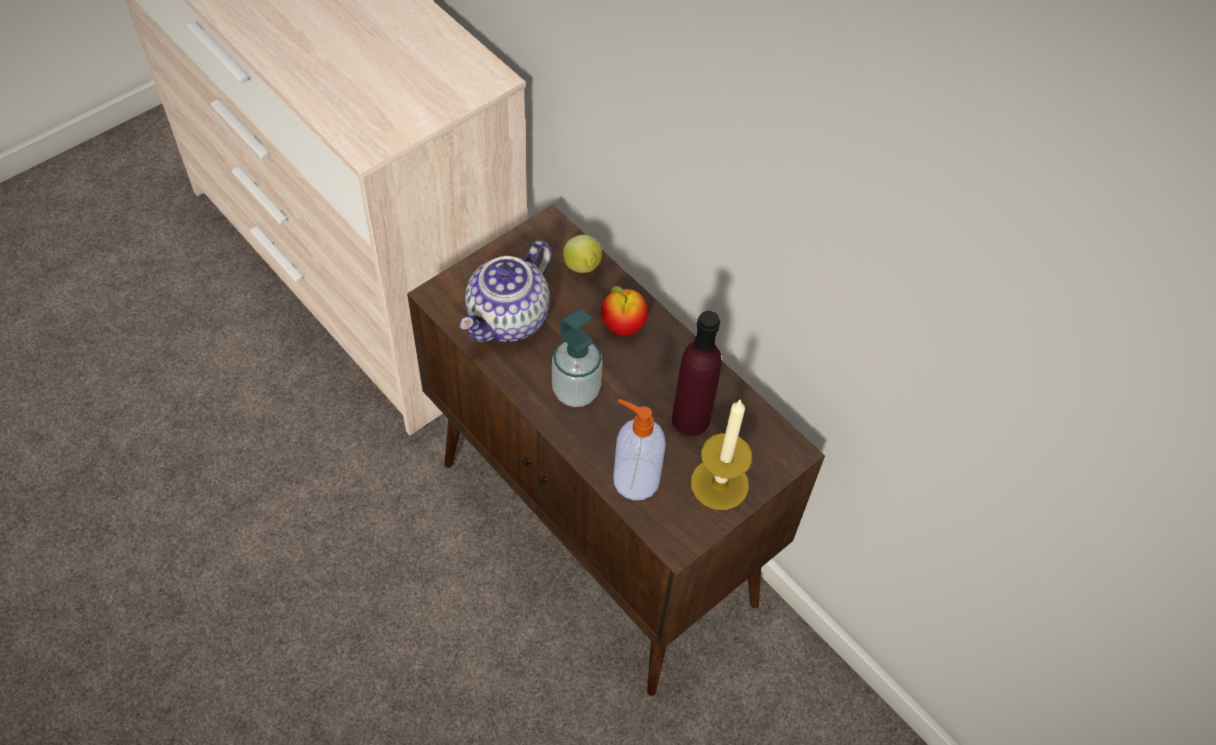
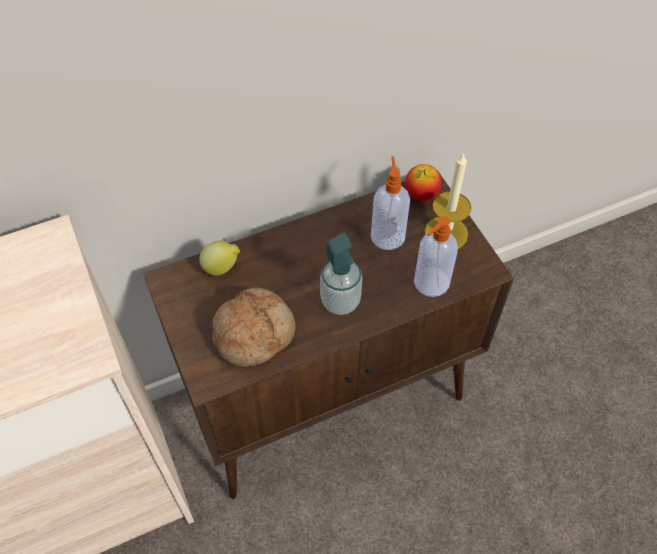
camera: 70 degrees left, 0 degrees up
(509, 319) = (254, 332): teapot -> bread
(623, 326) = (288, 255): apple -> apple (421, 195)
(690, 419) = (387, 235): purple bottle -> soap dispenser

